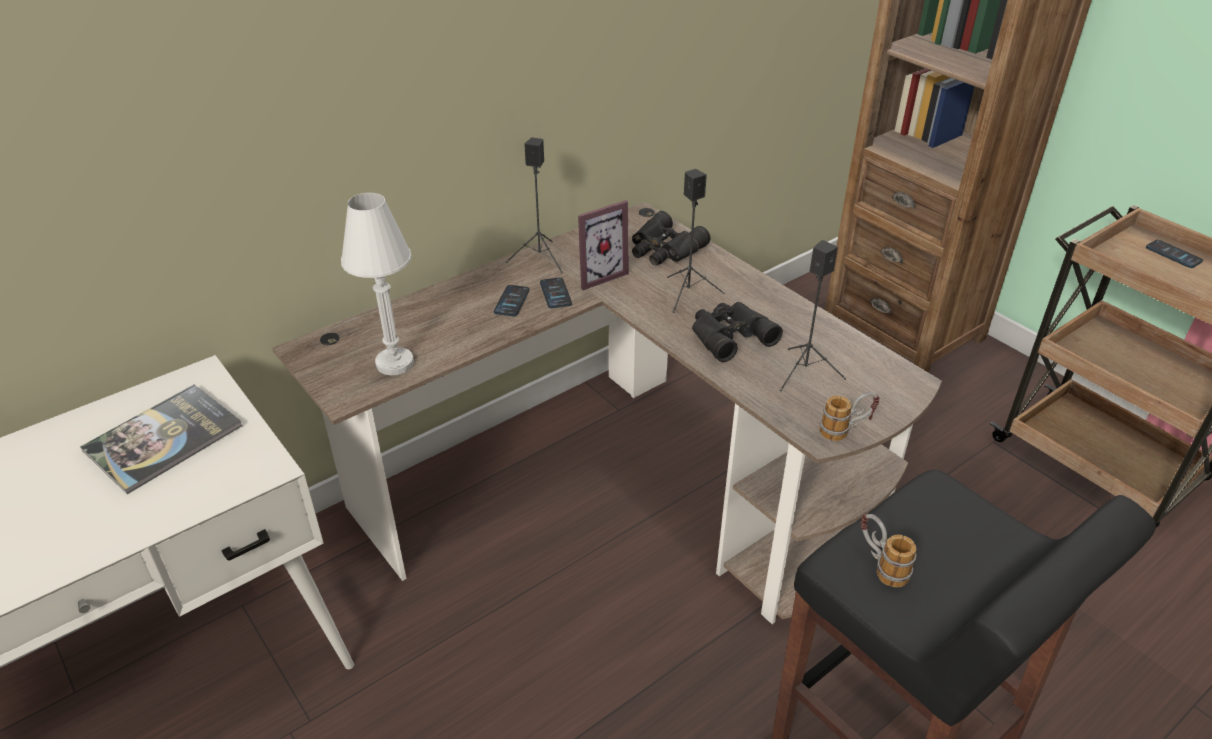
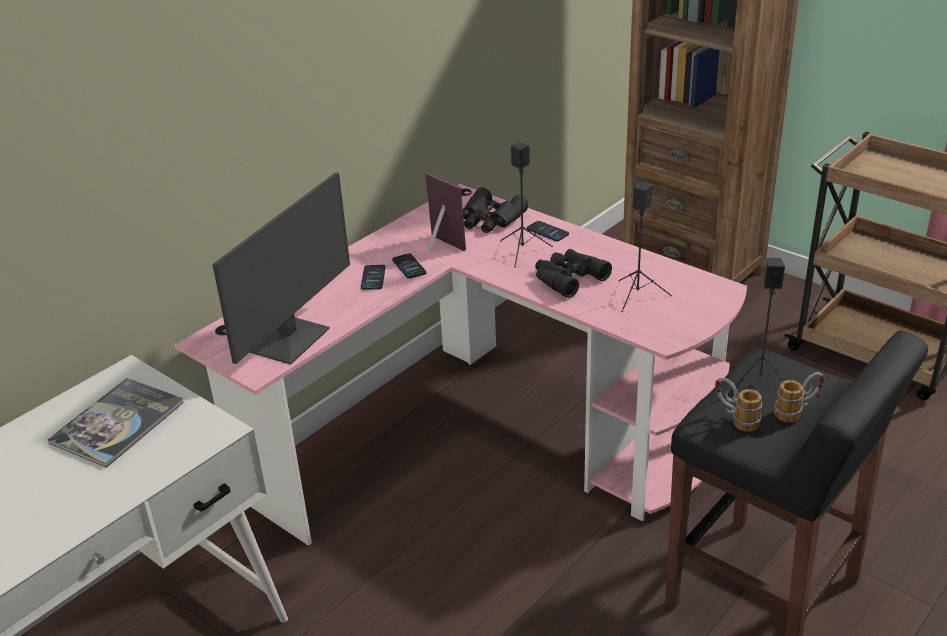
camera: 10 degrees left, 5 degrees down
(395, 363) = (290, 340): white table lamp -> monitor
(540, 258) = (385, 241): black speaker -> black speaker (760, 382)
(597, 275) = (439, 247): picture frame -> picture frame turned 90 degrees counterclockwise
(622, 485) = (481, 436): brown desk -> pink desk
(845, 430) = (682, 332): mug -> mug (797, 411)
(1173, 254) = (903, 166): phone -> phone (547, 232)

